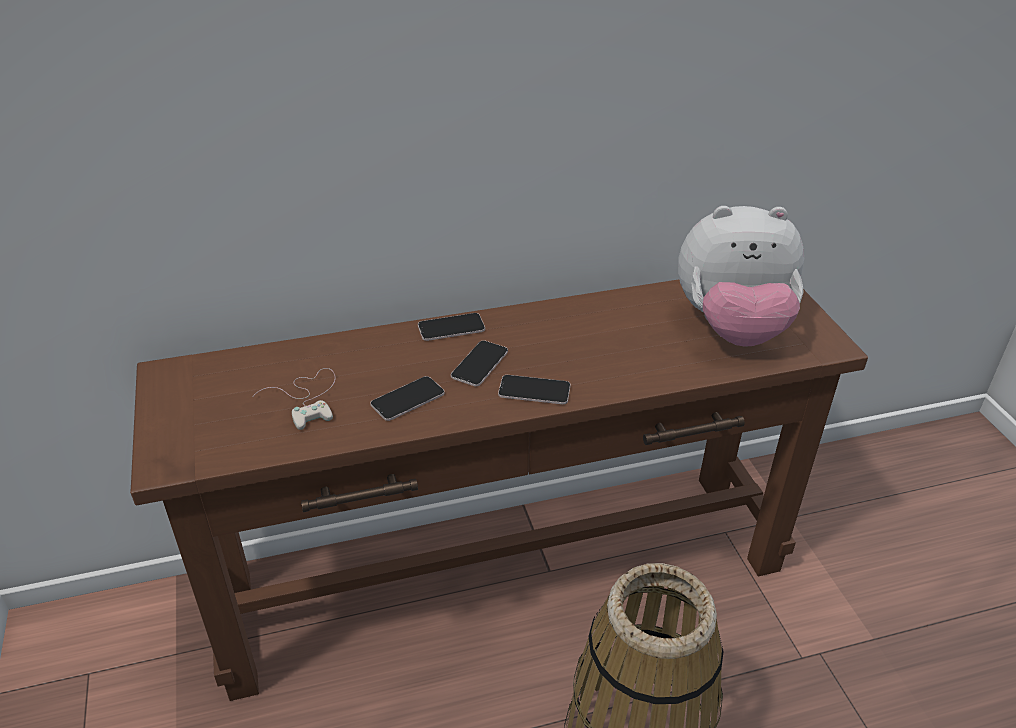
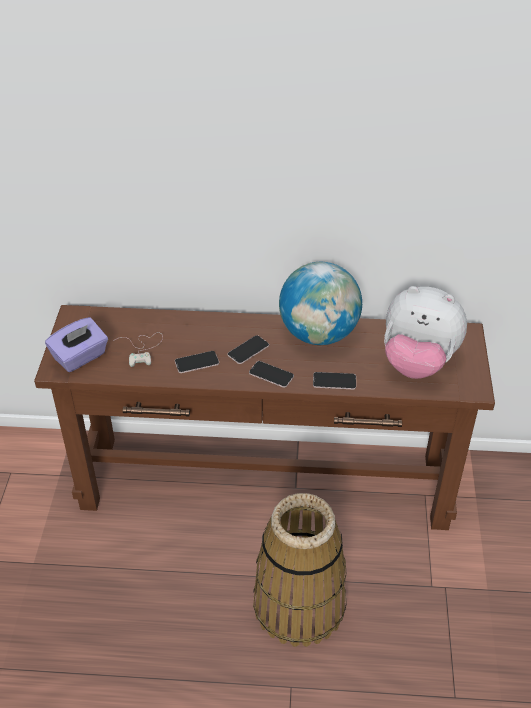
camera: 20 degrees right, 5 degrees up
(203, 435) = (80, 357): none -> purple tissue box
(451, 328) = (243, 322): phone -> phone (334, 381)
(572, 321) = (319, 334): none -> globe

